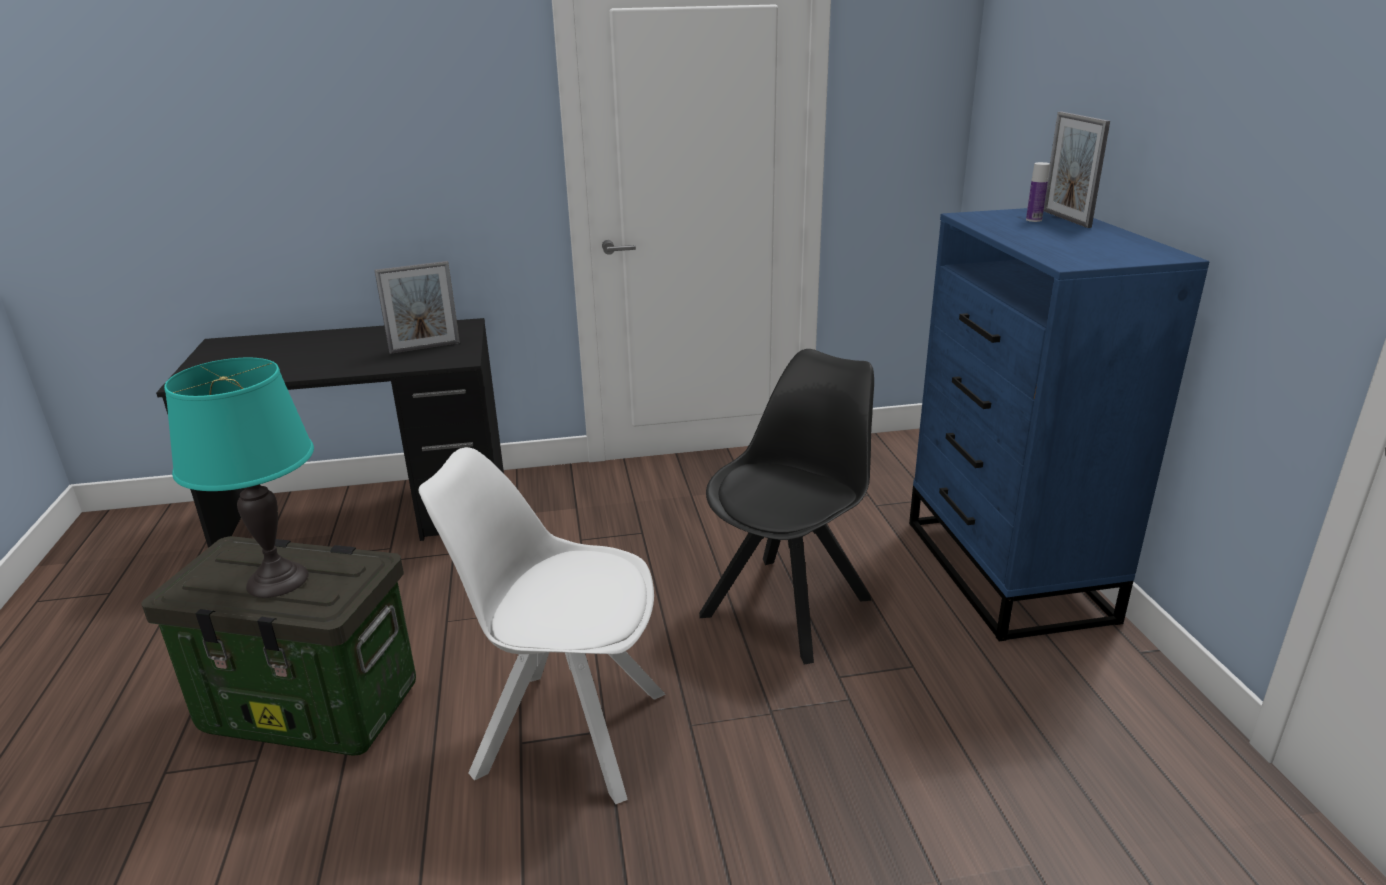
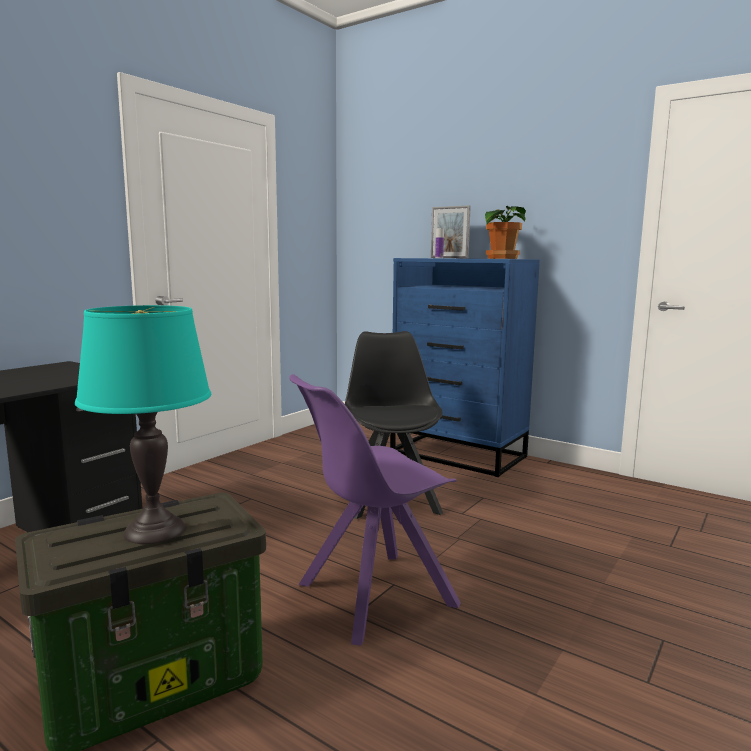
camera: 45 degrees left, 15 degrees down
(425, 347) = (59, 375): picture frame -> none
(565, 731) = (372, 596): white chair -> purple chair
(1115, 249) = (501, 258): none -> potted plant

